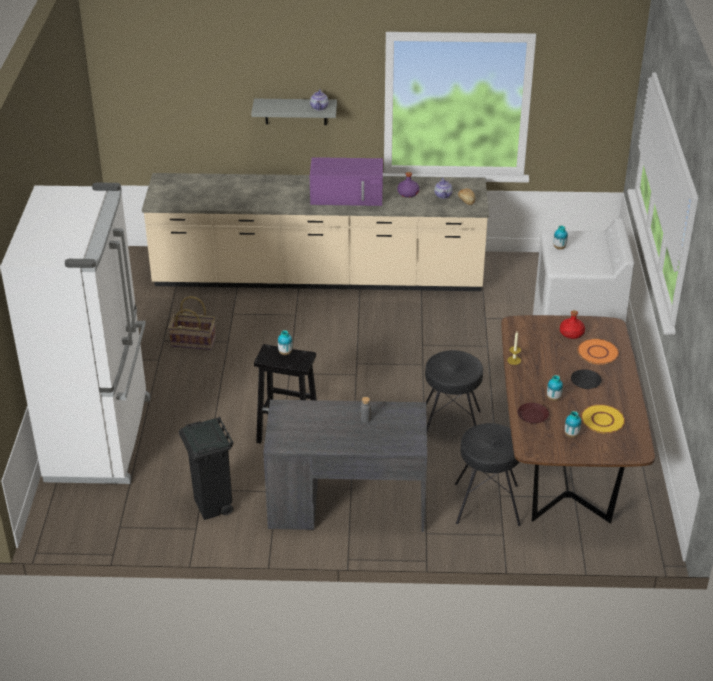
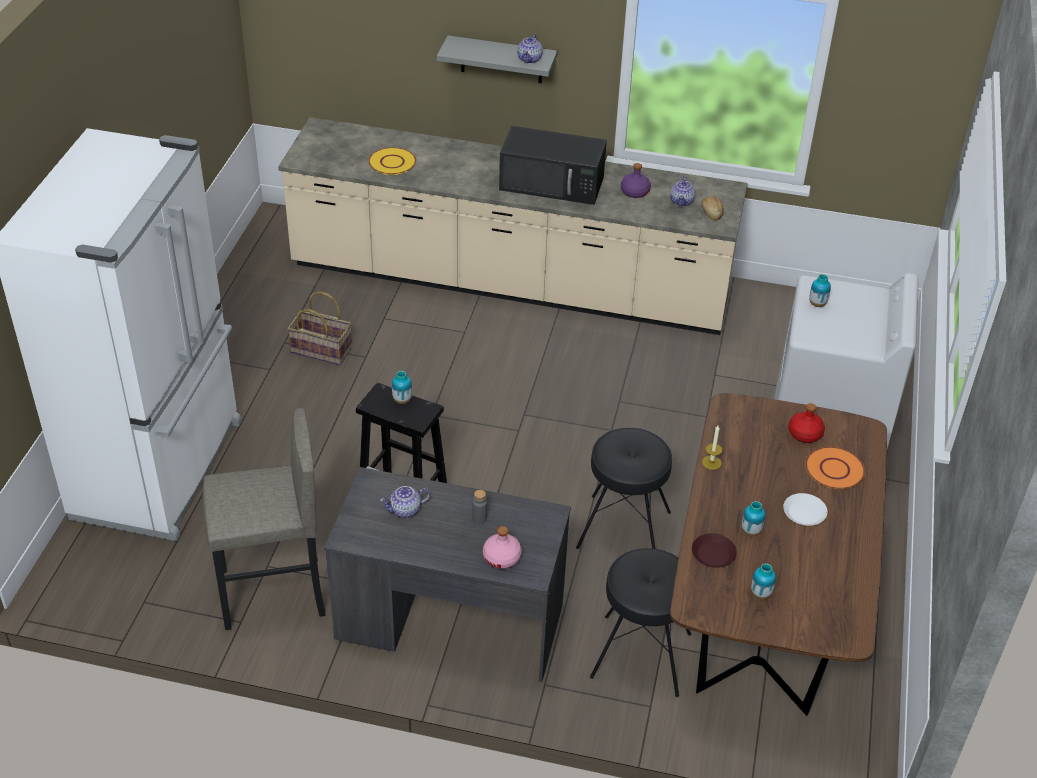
camera: 10 degrees right, 5 degrees up
(213, 507) = (272, 593): black trash can -> grey stool
(312, 421) = (406, 510): none -> teapot
(348, 195) = (553, 183): purple microwave -> black microwave
(389, 440) = (502, 557): none -> pink bottle
(585, 382) = (804, 513): black plate -> white plate
(603, 420) = (813, 578): yellow plate -> yellow plate (392, 162)

